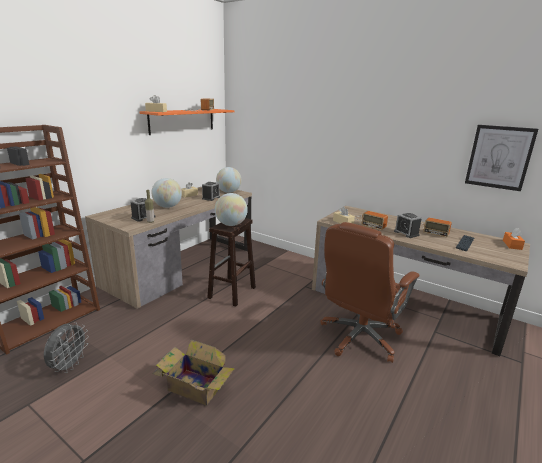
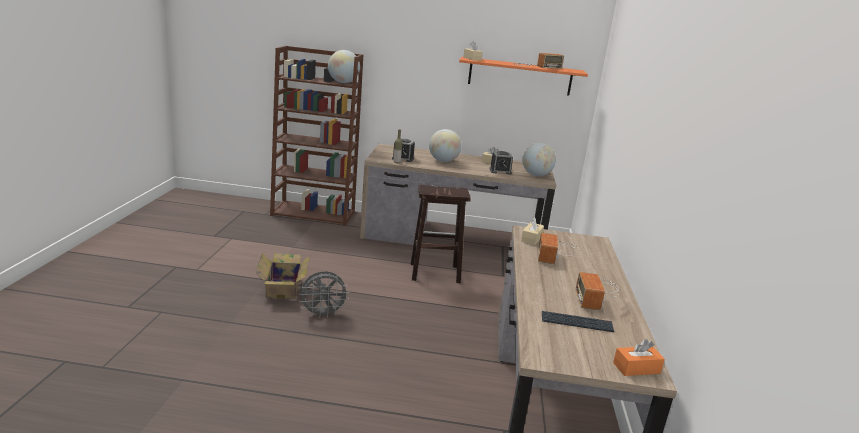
camera: 60 degrees right, 0 degrees up
(69, 366) = (273, 237): grey fan -> grey fan (323, 314)
(231, 225) = (440, 191): globe -> globe (343, 82)
(359, 337) = (429, 365): brown office chair -> none
(406, 233) = (553, 279): alarm clock -> none
(499, 157) = (700, 211): picture -> none

